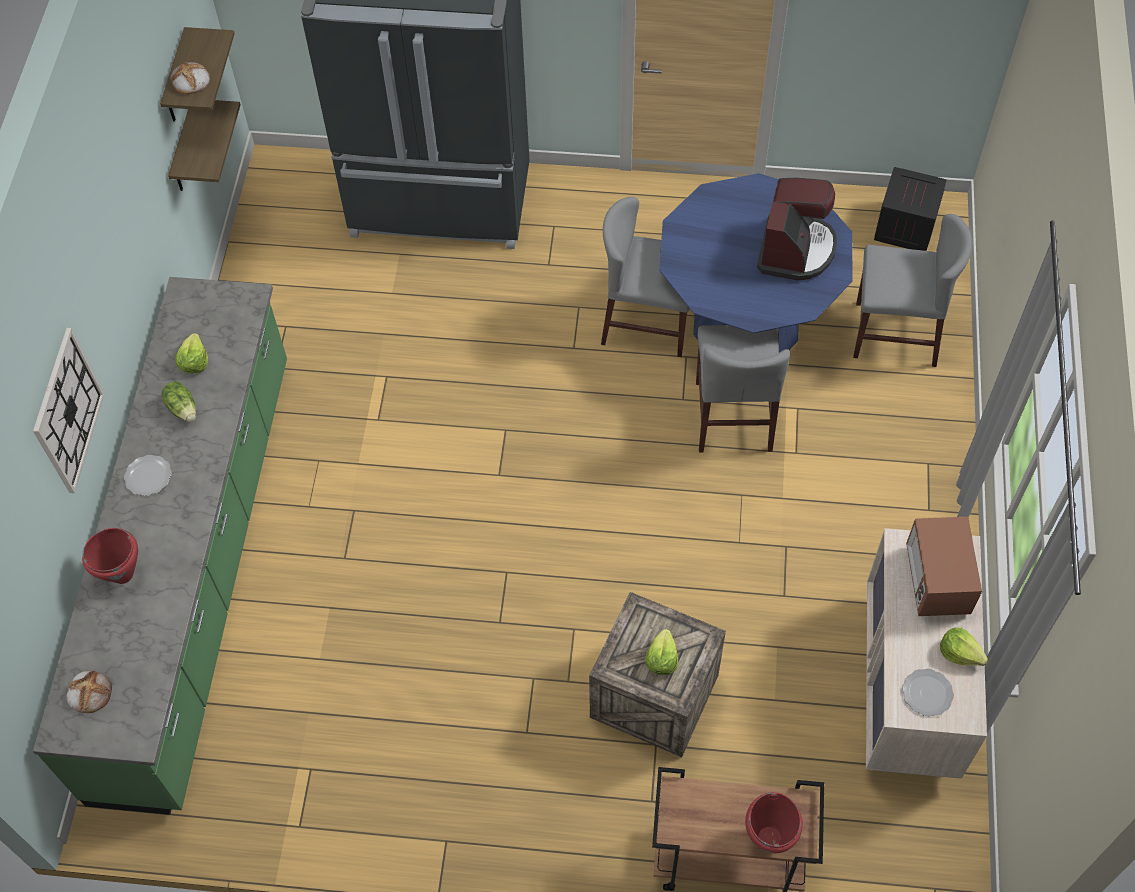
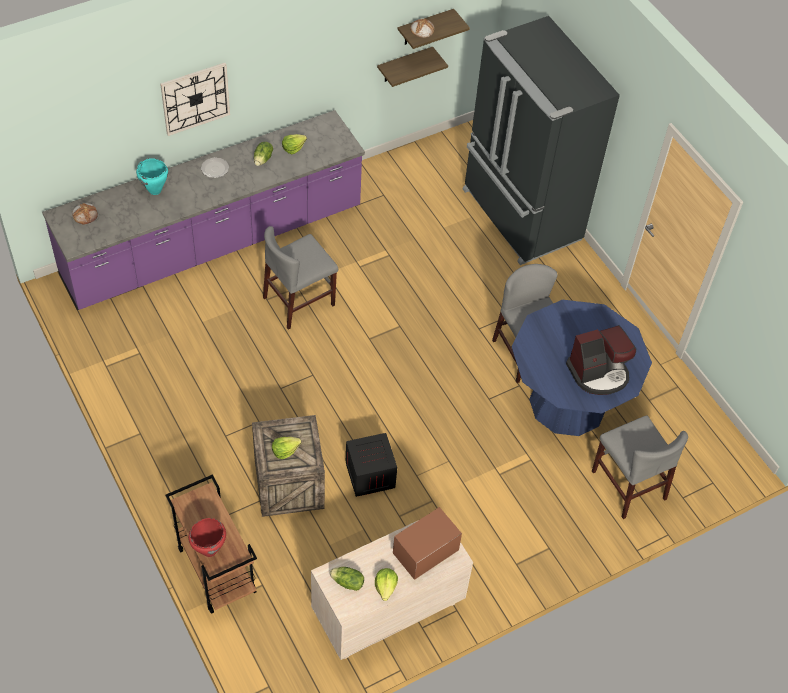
camera: 50 degrees right, 5 degrees down
(123, 574) = (155, 190): red cooking pot -> turquoise cooking pot
(198, 570) = (213, 243): green counter -> purple counter
(733, 415) = (498, 429): grey chair -> grey chair (299, 301)
(906, 227) = (713, 452): crate -> crate (369, 476)
(928, 693) = (347, 583): plate -> lettuce

